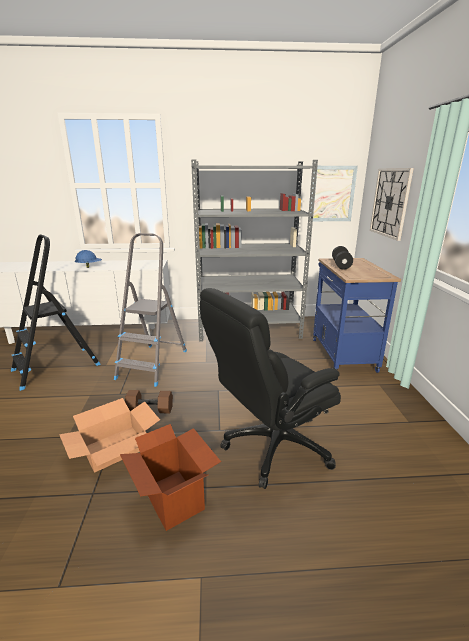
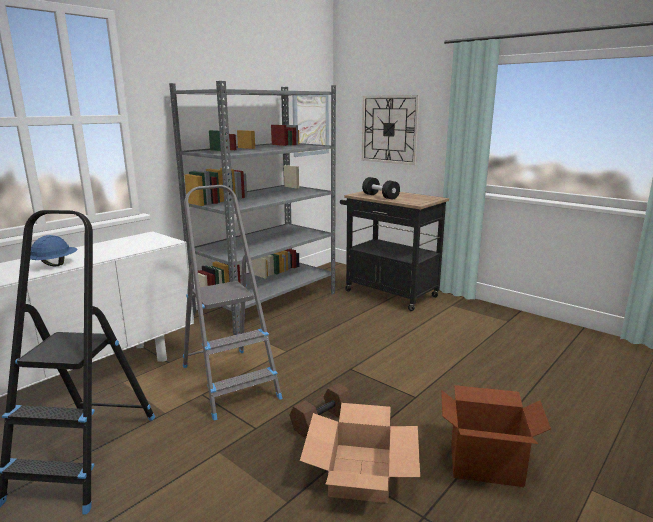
camera: 45 degrees left, 5 degrees down
(269, 447) = (471, 386): black office chair -> none
(342, 354) = (388, 293): blue cart -> black cart

